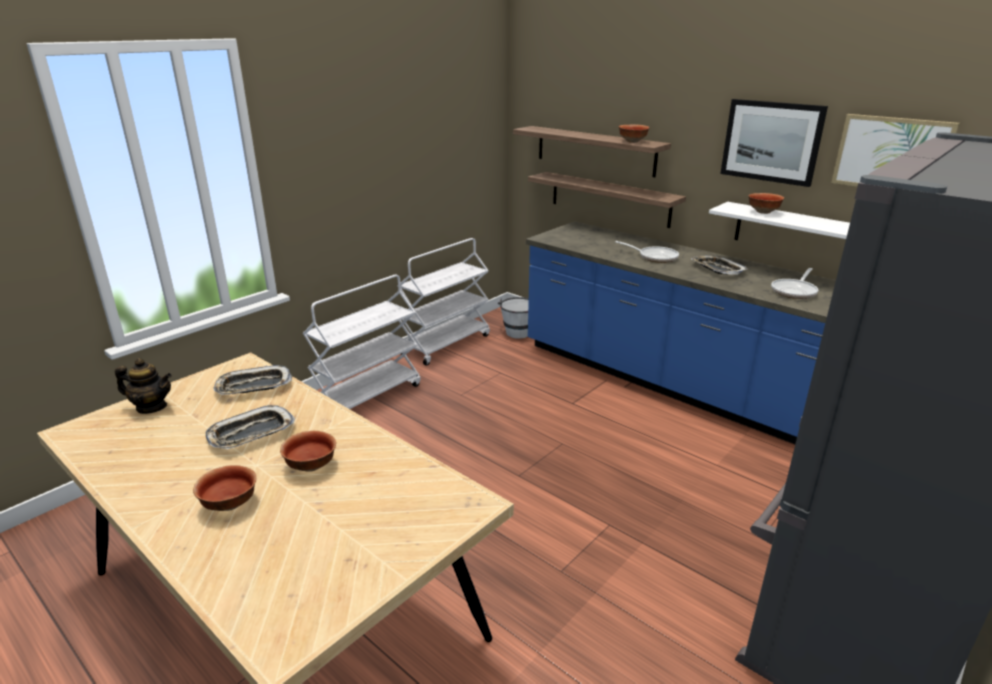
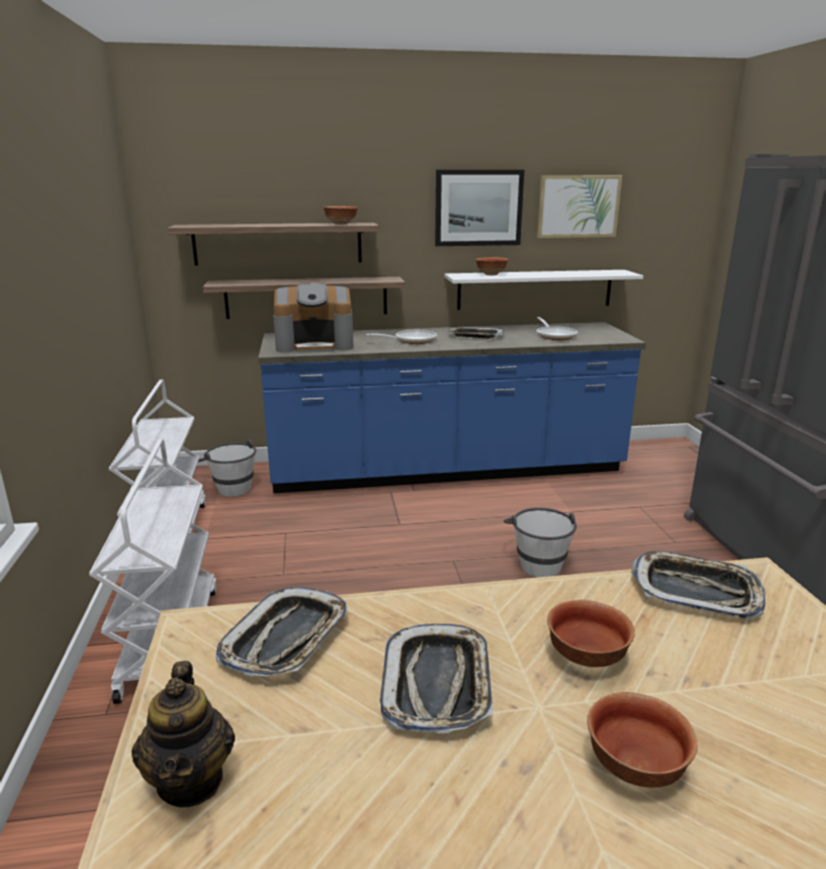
camera: 50 degrees left, 5 degrees down
(151, 407) = (191, 780): teapot -> teapot turned 120 degrees clockwise
(425, 484) = (696, 591): none -> tray
(580, 240) = (315, 345): none -> coffee machine
(615, 478) = (537, 562): none -> white bucket

